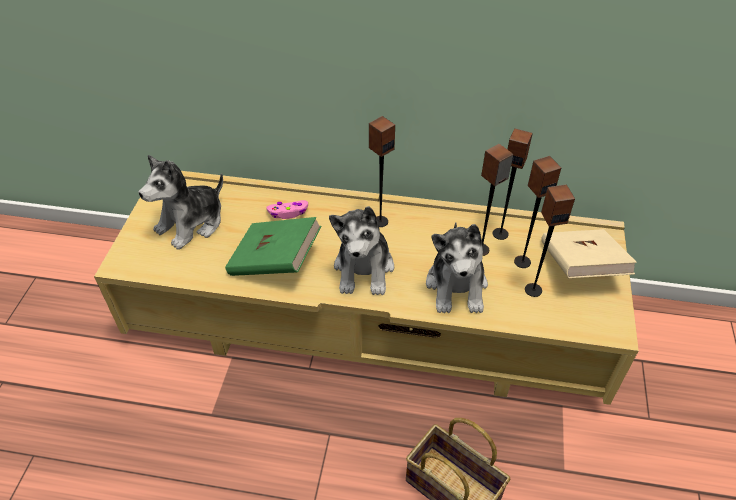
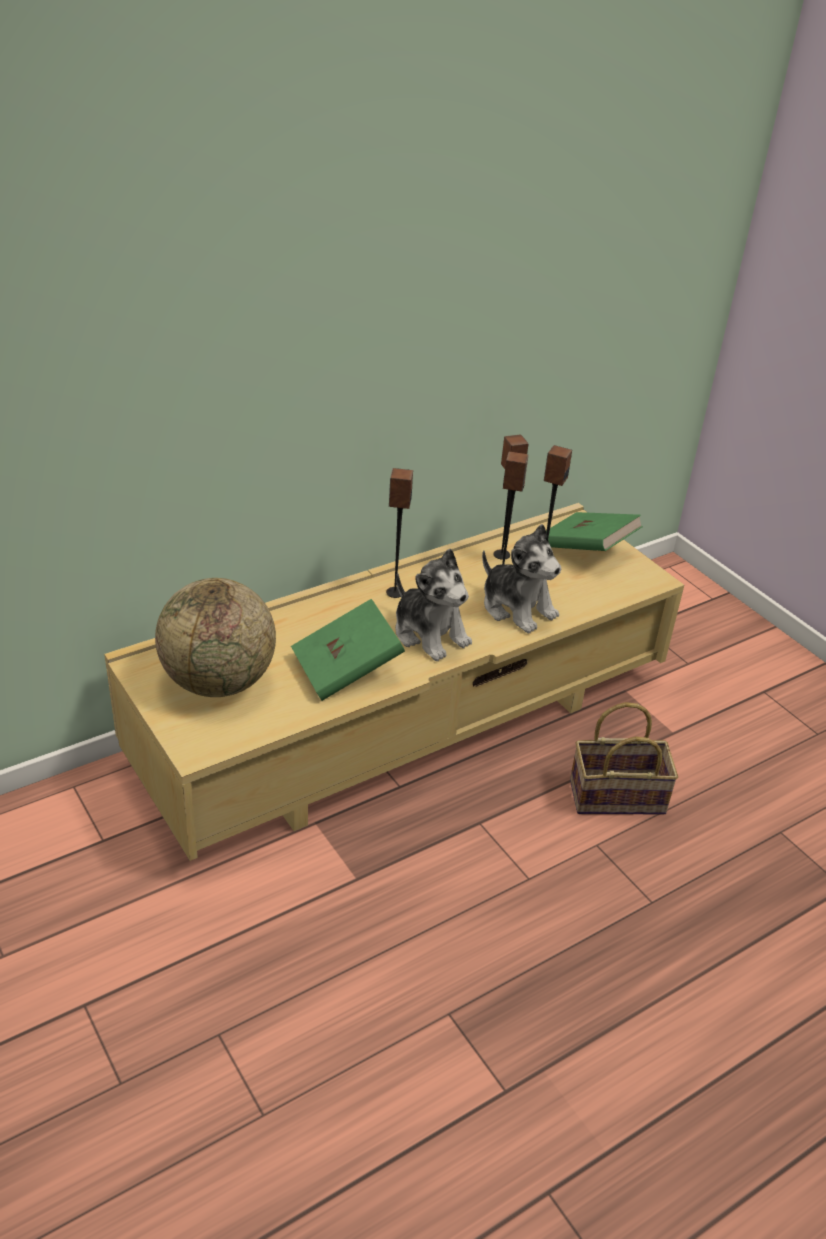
camera: 45 degrees left, 10 degrees down
(191, 223) = (219, 682): plush toy -> globe
(288, 212) = (302, 626): pink game controller -> none
(533, 289) = (573, 582): speaker -> none
(580, 267) = (586, 550): beige book -> green book

